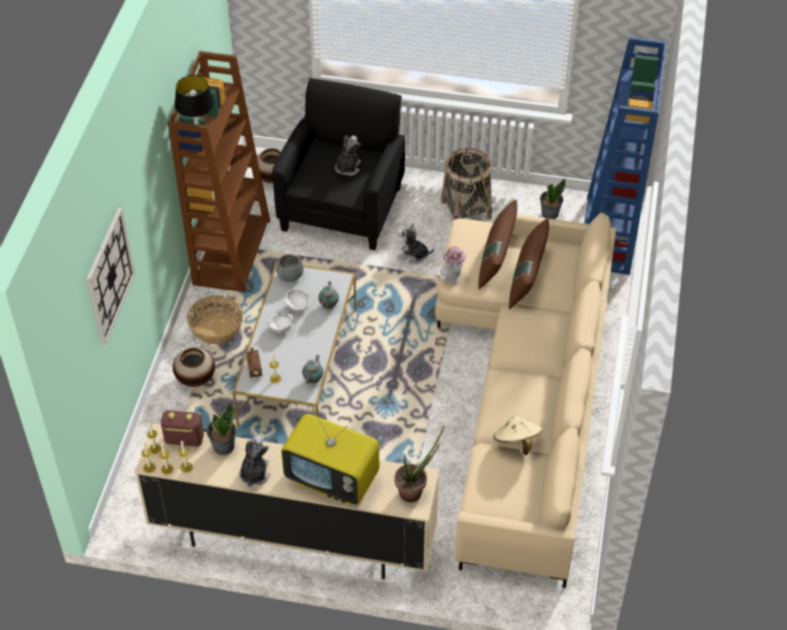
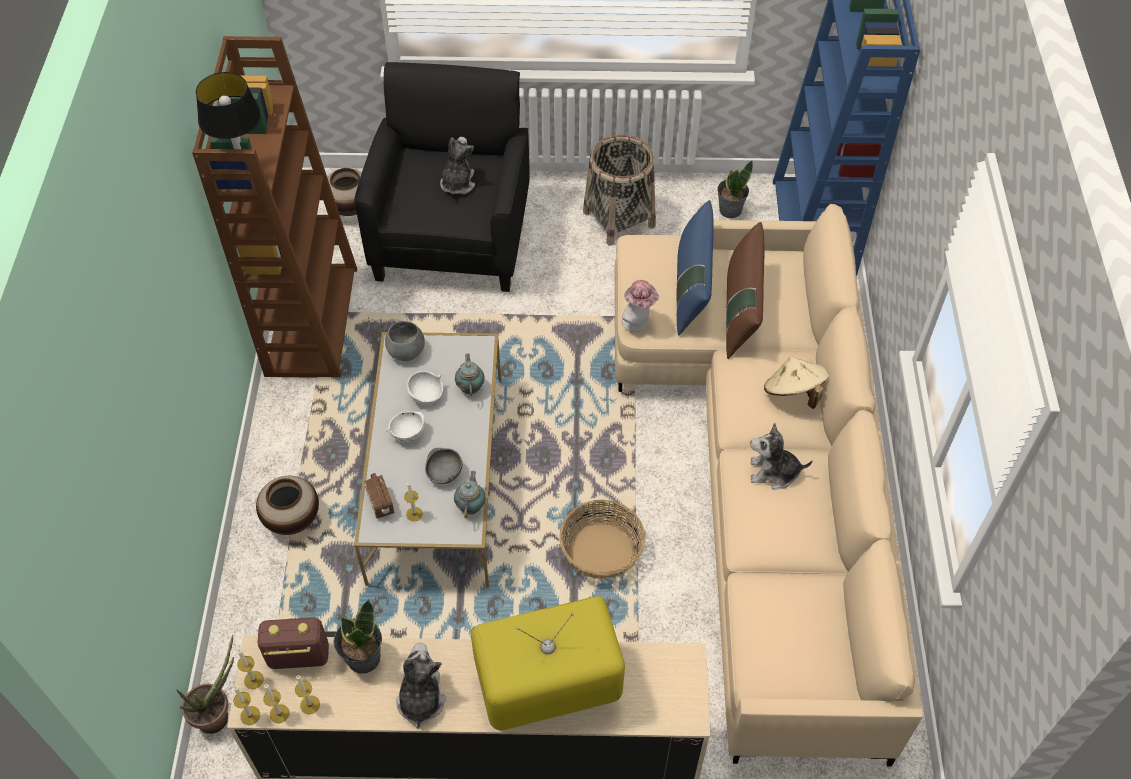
camera: 10 degrees left, 5 degrees up
(109, 276) = (135, 416): wall clock -> none
(216, 329) = (309, 438): basket -> basket (601, 551)
(300, 357) = (444, 474): none -> grey bowl
(333, 479) = (547, 688): television -> television turned 150 degrees clockwise
(413, 255) = (563, 292): plush toy -> plush toy (774, 472)
(414, 490) = (677, 686): potted plant -> potted plant (219, 714)
(496, 259) = (691, 288): brown pillow -> blue pillow
(516, 442) = (791, 565): beige hat -> beige hat (793, 393)

